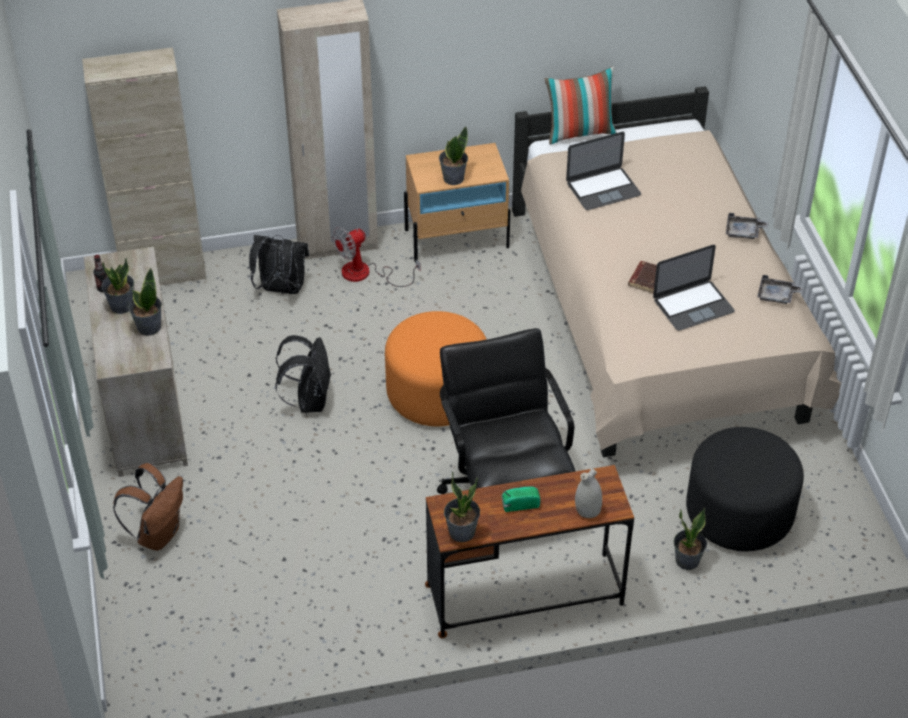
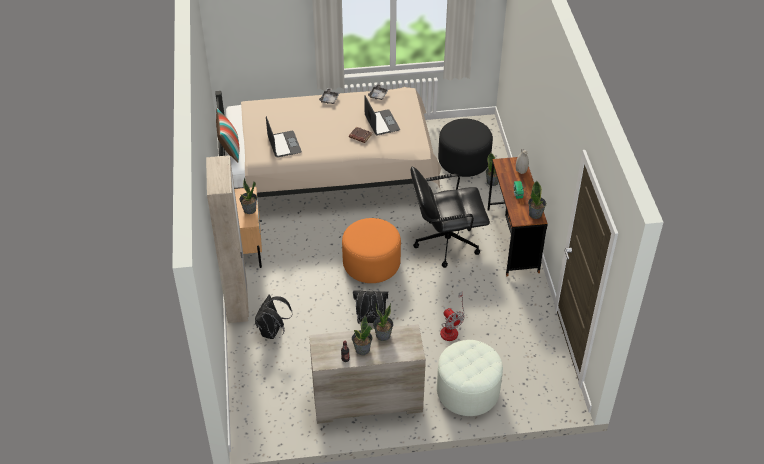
camera: 85 degrees left, 0 degrees up
(158, 534) = (468, 391): brown backpack -> white ottoman
(163, 273) = (244, 393): beige cabinet -> none
(366, 274) = (267, 290): fan -> fan (451, 328)

